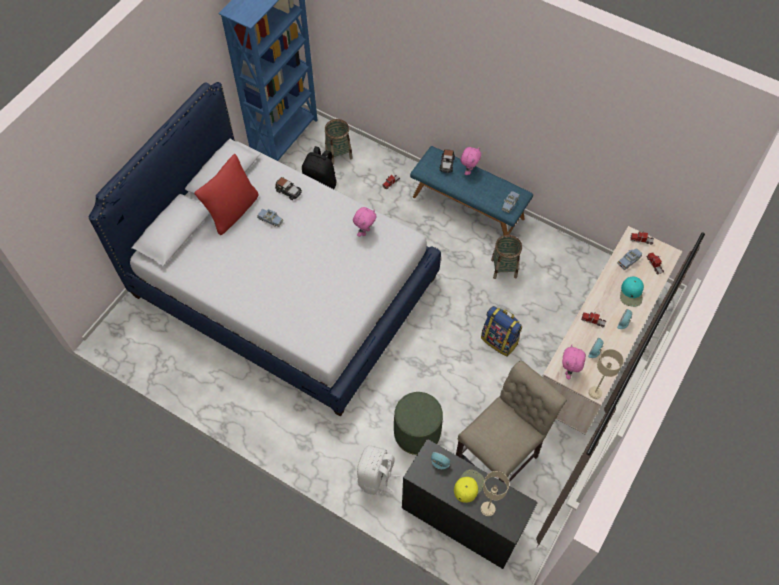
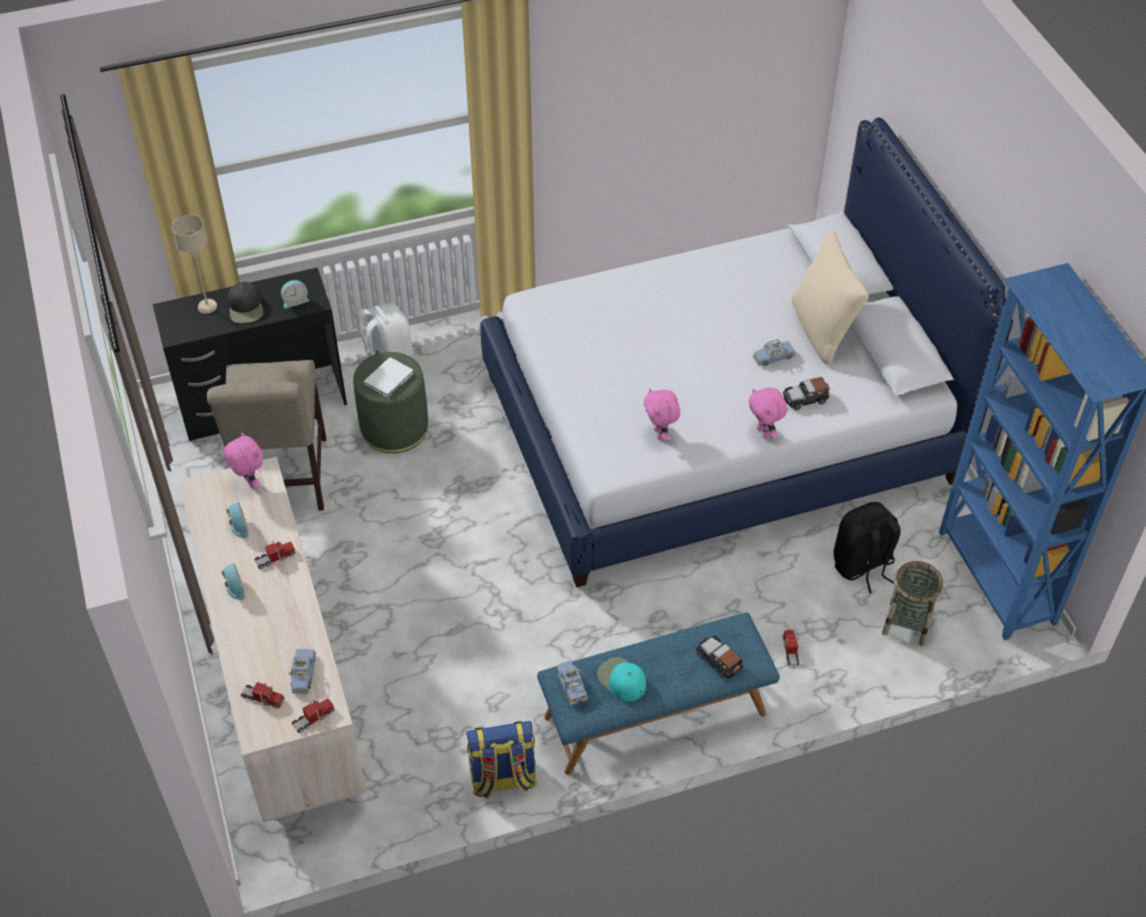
camera: 130 degrees right, 10 degrees down
(232, 211) = (823, 330): red pillow -> beige pillow
(419, 410) = (390, 378): none -> white book
(468, 486) = (246, 307): yellow cap -> black cap
(469, 171) = (680, 679): pink plush toy -> pink plush toy (764, 432)
(500, 340) = (414, 590): backpack -> backpack (502, 779)
(504, 268) = (510, 679): basket -> none
(595, 392) = (197, 486): beige table lamp -> none
(631, 293) = (259, 632): turquoise cap -> turquoise cap (621, 680)

